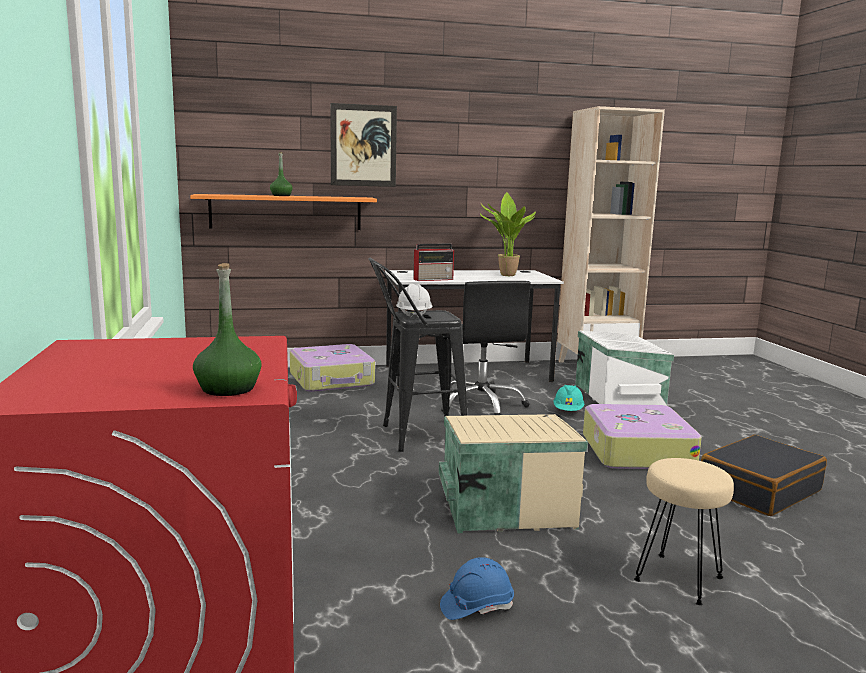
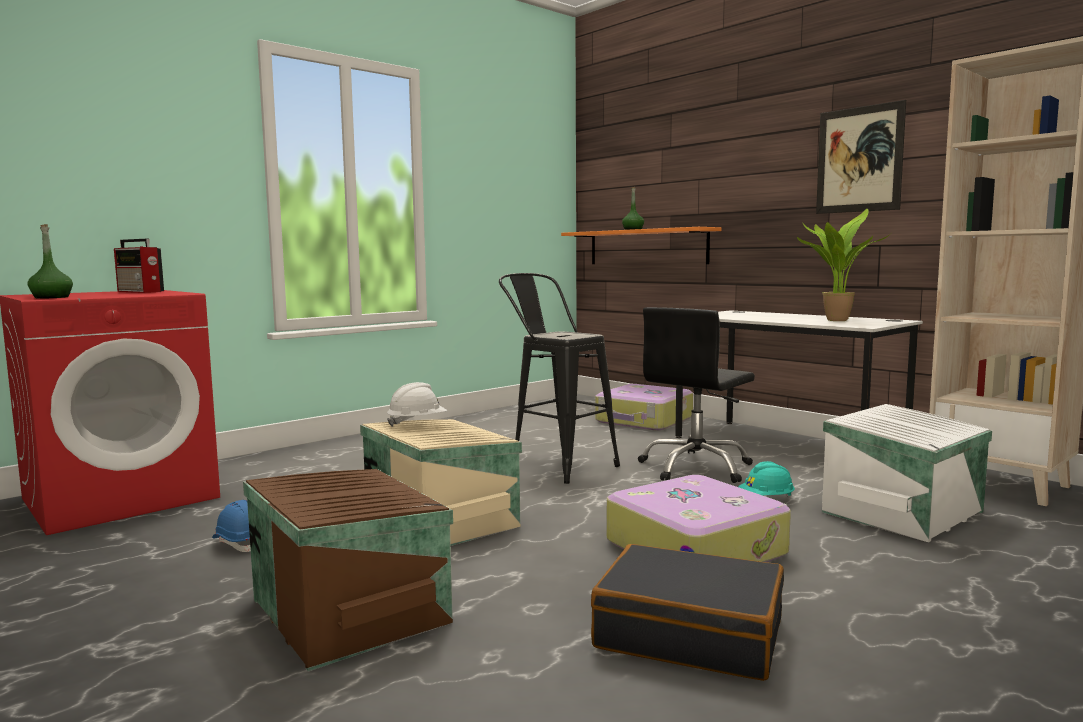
camera: 60 degrees right, 5 degrees down
(363, 145) = (714, 170): picture -> picture (859, 159)
(413, 315) = (553, 333): white hard hat -> white hard hat (417, 423)
(434, 279) = (723, 316): radio -> radio (140, 291)
(677, 578) = (351, 609): beige stool -> brown storage box

